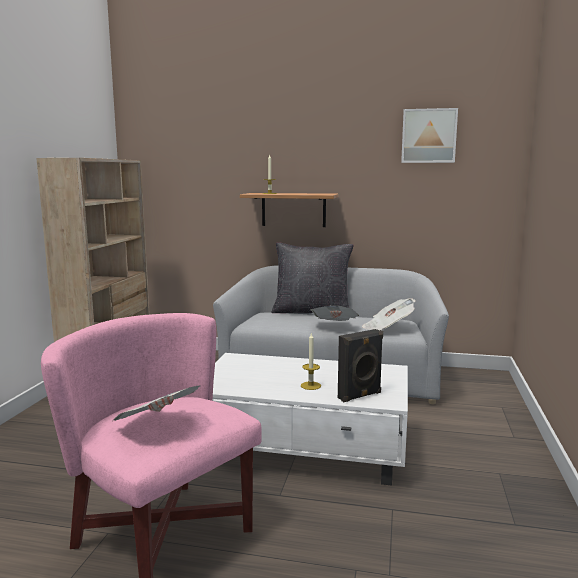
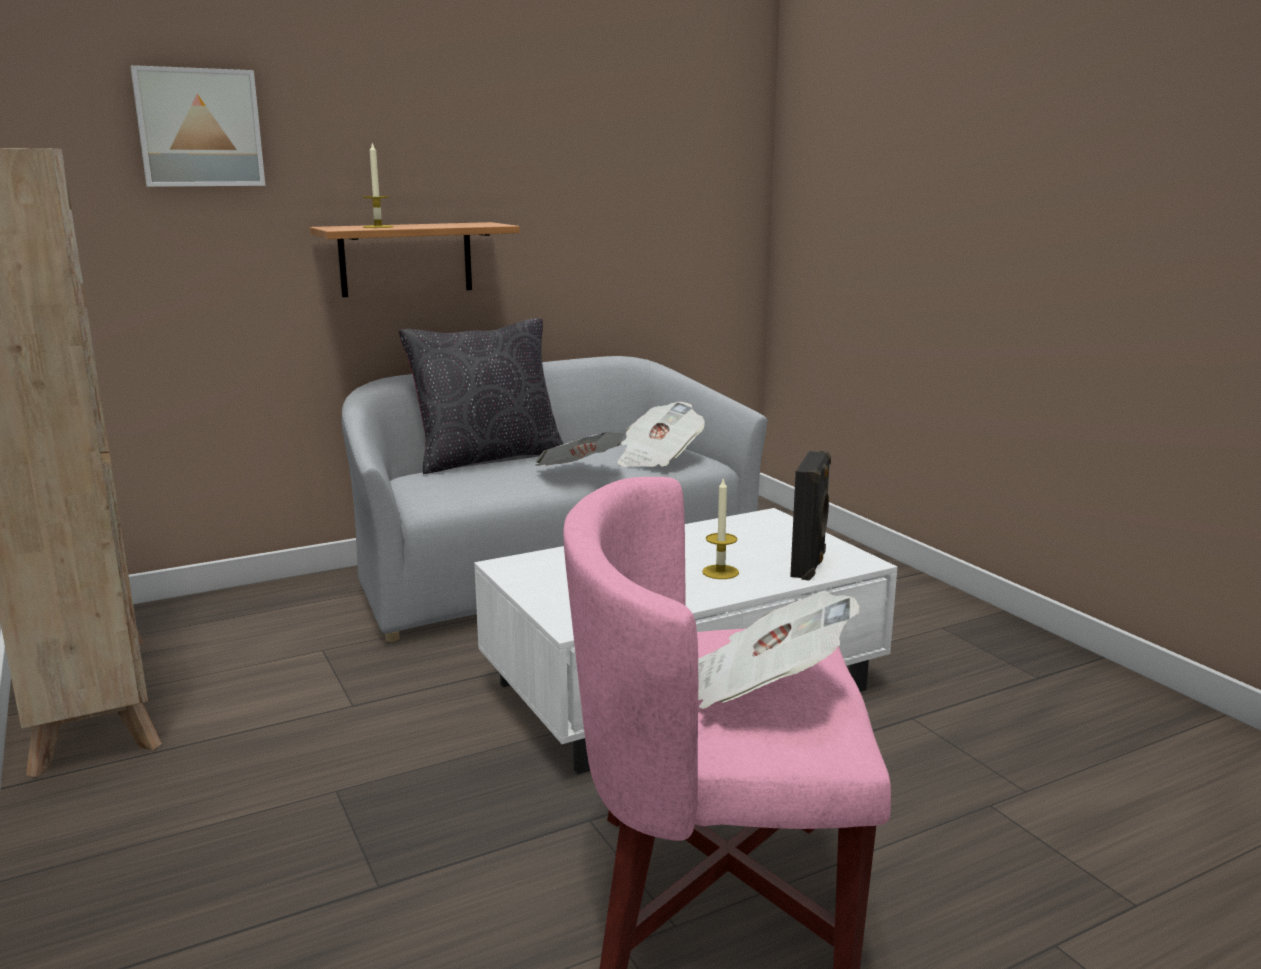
camera: 40 degrees left, 5 degrees up
(428, 136) = (637, 113): picture -> picture (199, 128)

